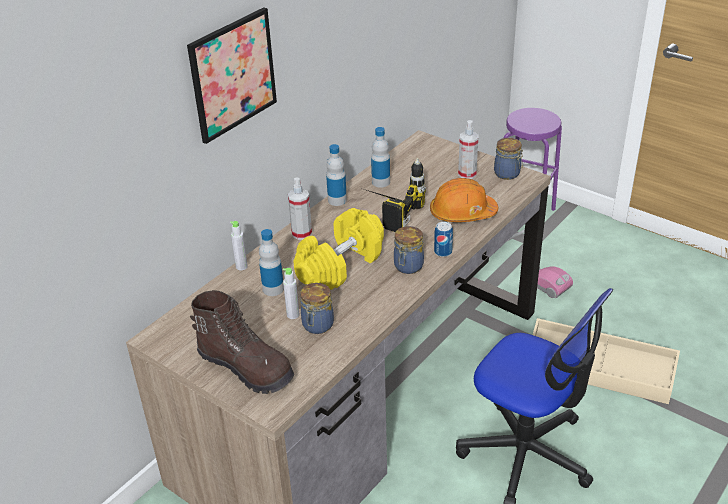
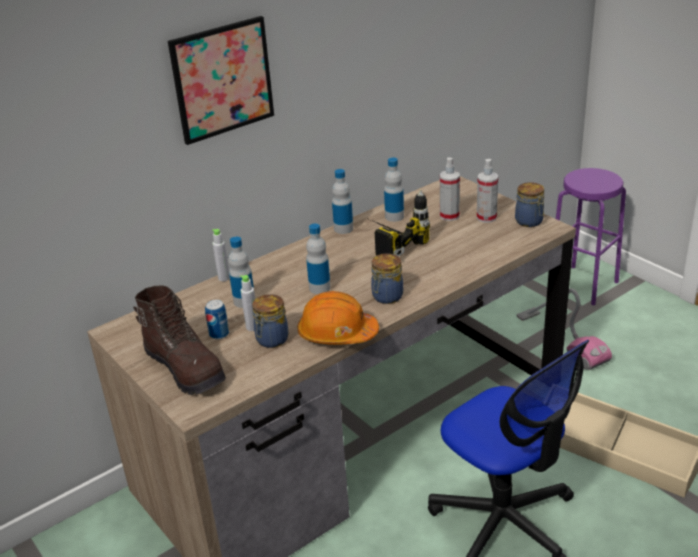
camera: 15 degrees right, 5 degrees down
(301, 233) = (295, 255): spray bottle -> spray bottle (449, 216)
(340, 265) = (319, 288): yellow dumbbell -> bottle
(443, 252) = (429, 287): can -> can (219, 334)
(462, 213) = (465, 253): orange hard hat -> orange hard hat (337, 334)

